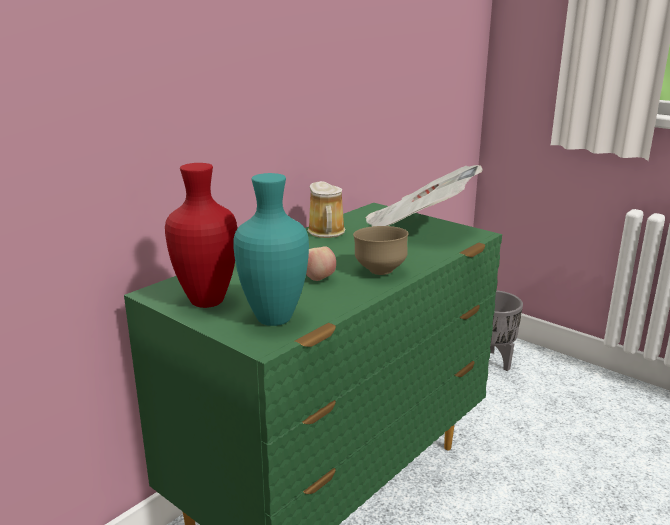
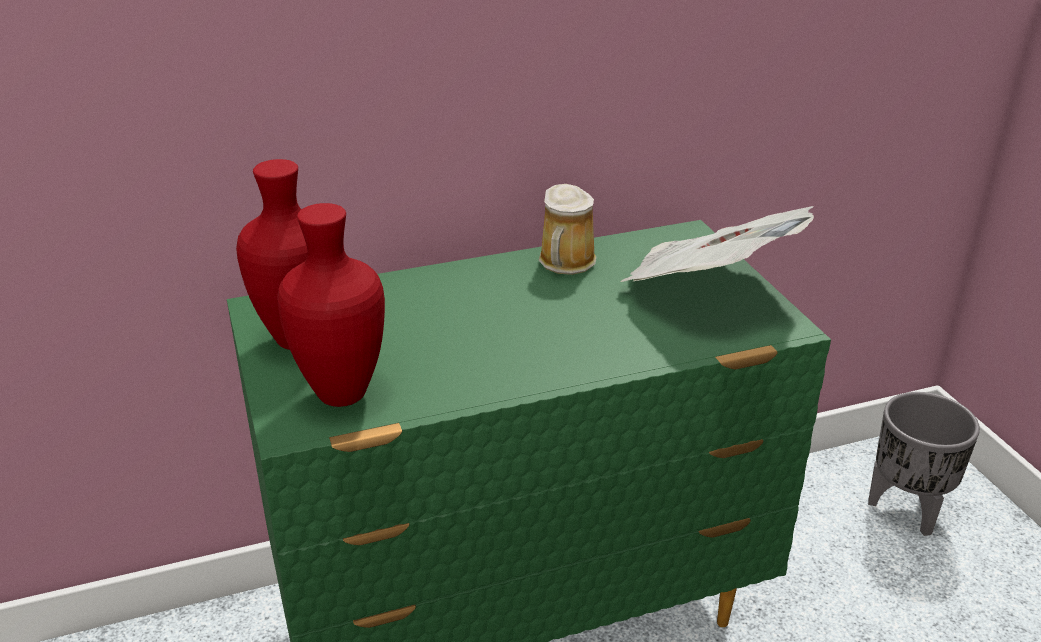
camera: 30 degrees right, 10 degrees up
(273, 320) = (339, 396): turquoise vase -> red vase
(319, 279) = (465, 345): apple -> none
(379, 271) = (558, 357): brown bowl -> none

